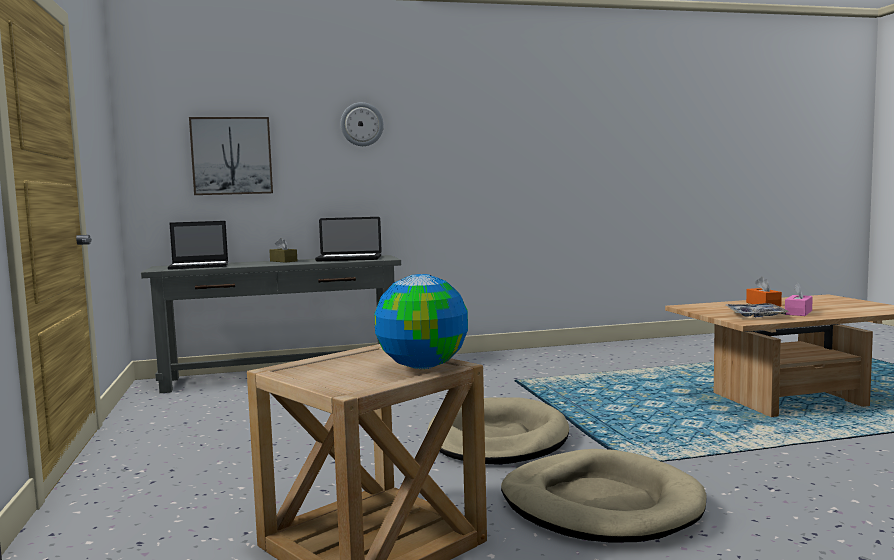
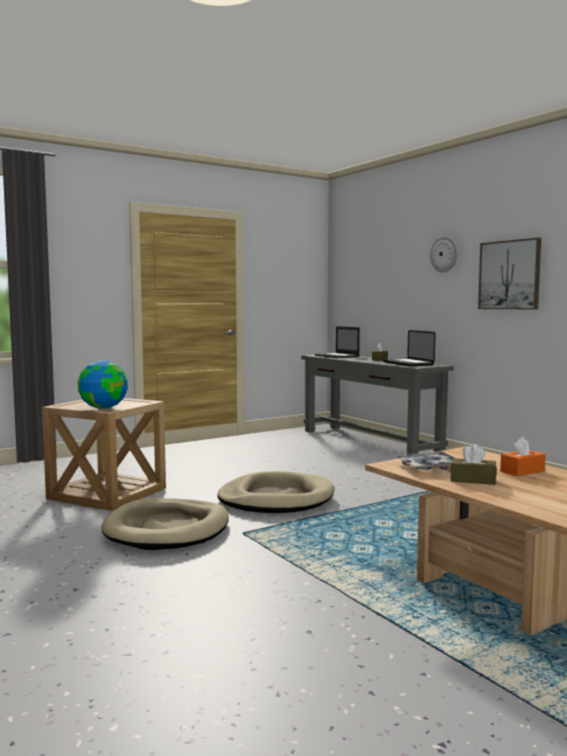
camera: 70 degrees right, 0 degrees up
(231, 156) = (373, 282): picture -> picture (509, 275)
(798, 312) = (472, 480): pink tissue box -> brown tissue box

